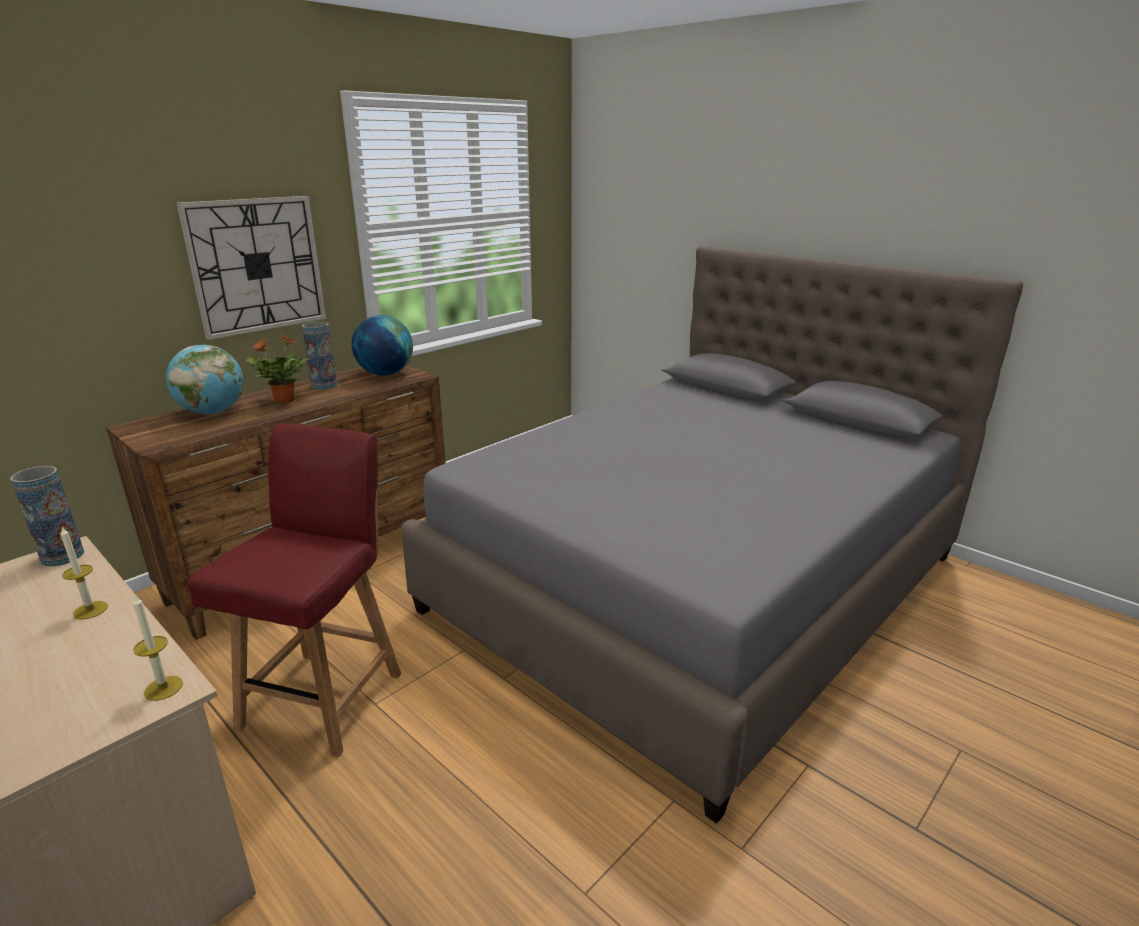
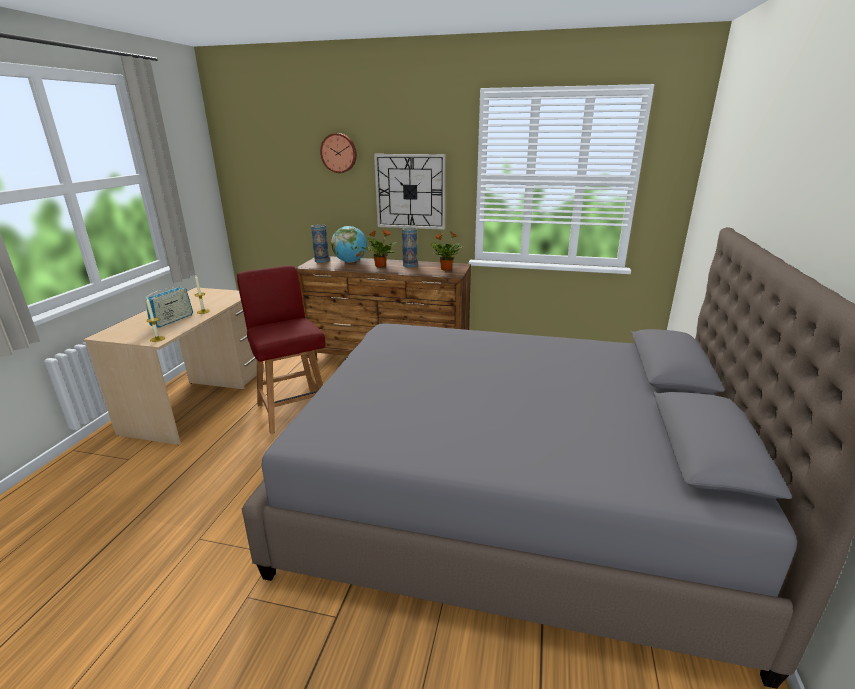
camera: 60 degrees right, 0 degrees up
(62, 556) = (238, 294): vase -> vase (322, 261)
(68, 658) = (172, 320): none -> radio
(92, 206) = (339, 153): none -> wall clock
(324, 697) = (293, 409): red chair -> red chair turned 105 degrees counterclockwise
(385, 374) = (445, 269): globe -> potted plant

